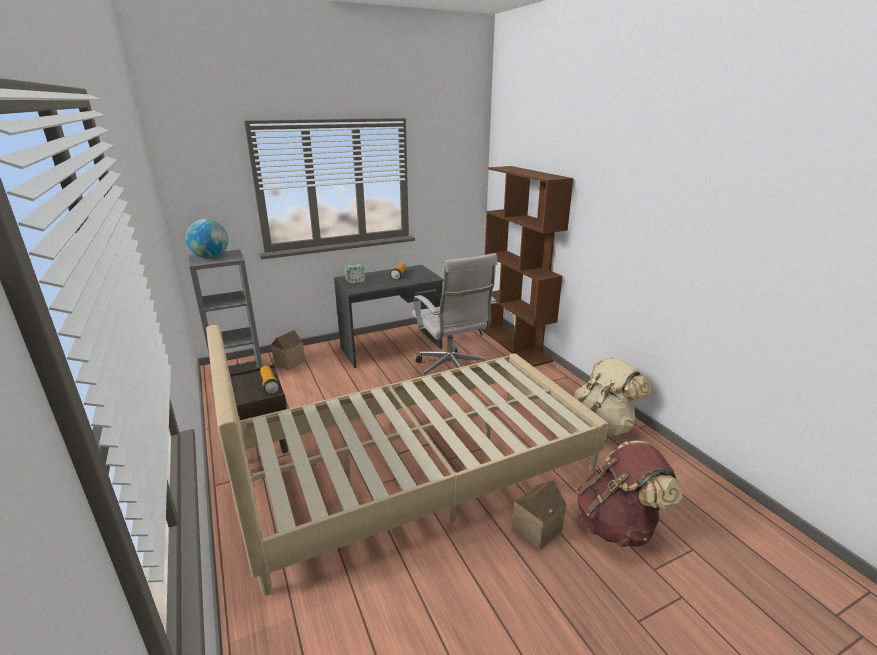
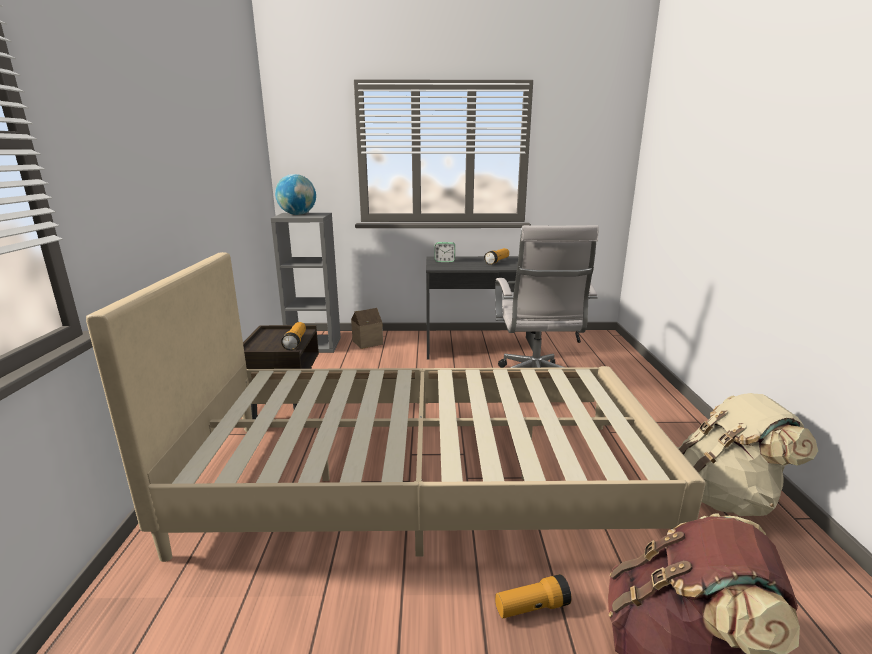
camera: 25 degrees right, 5 degrees down
(515, 345) = (639, 371): brown bookcase -> none
(535, 528) = (531, 607): toy house -> flashlight

